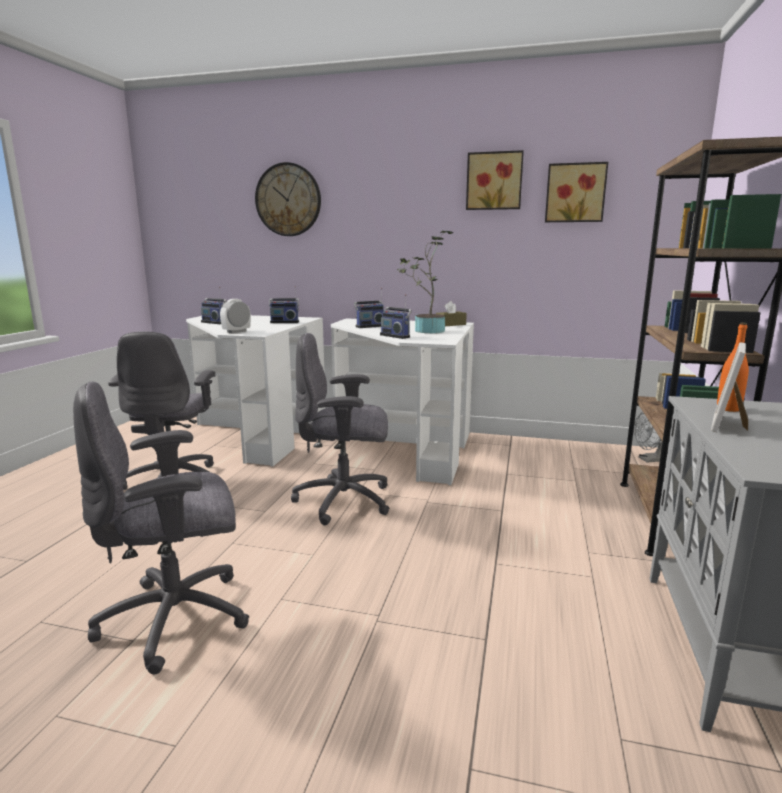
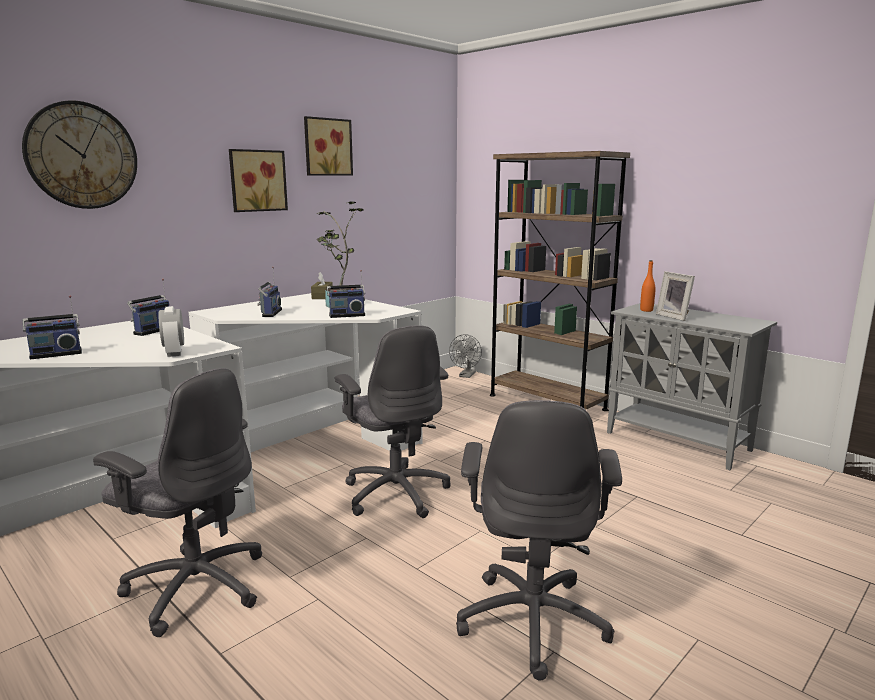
camera: 60 degrees left, 0 degrees up
(345, 501) = (396, 493): grey office chair -> grey office chair turned 60 degrees counterclockwise
(575, 193) = (387, 162): picture -> picture (257, 180)

